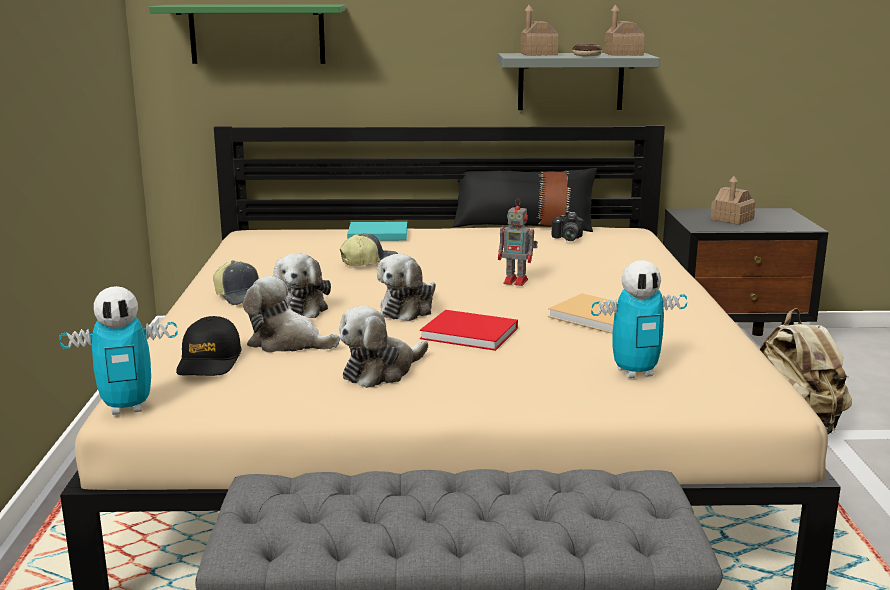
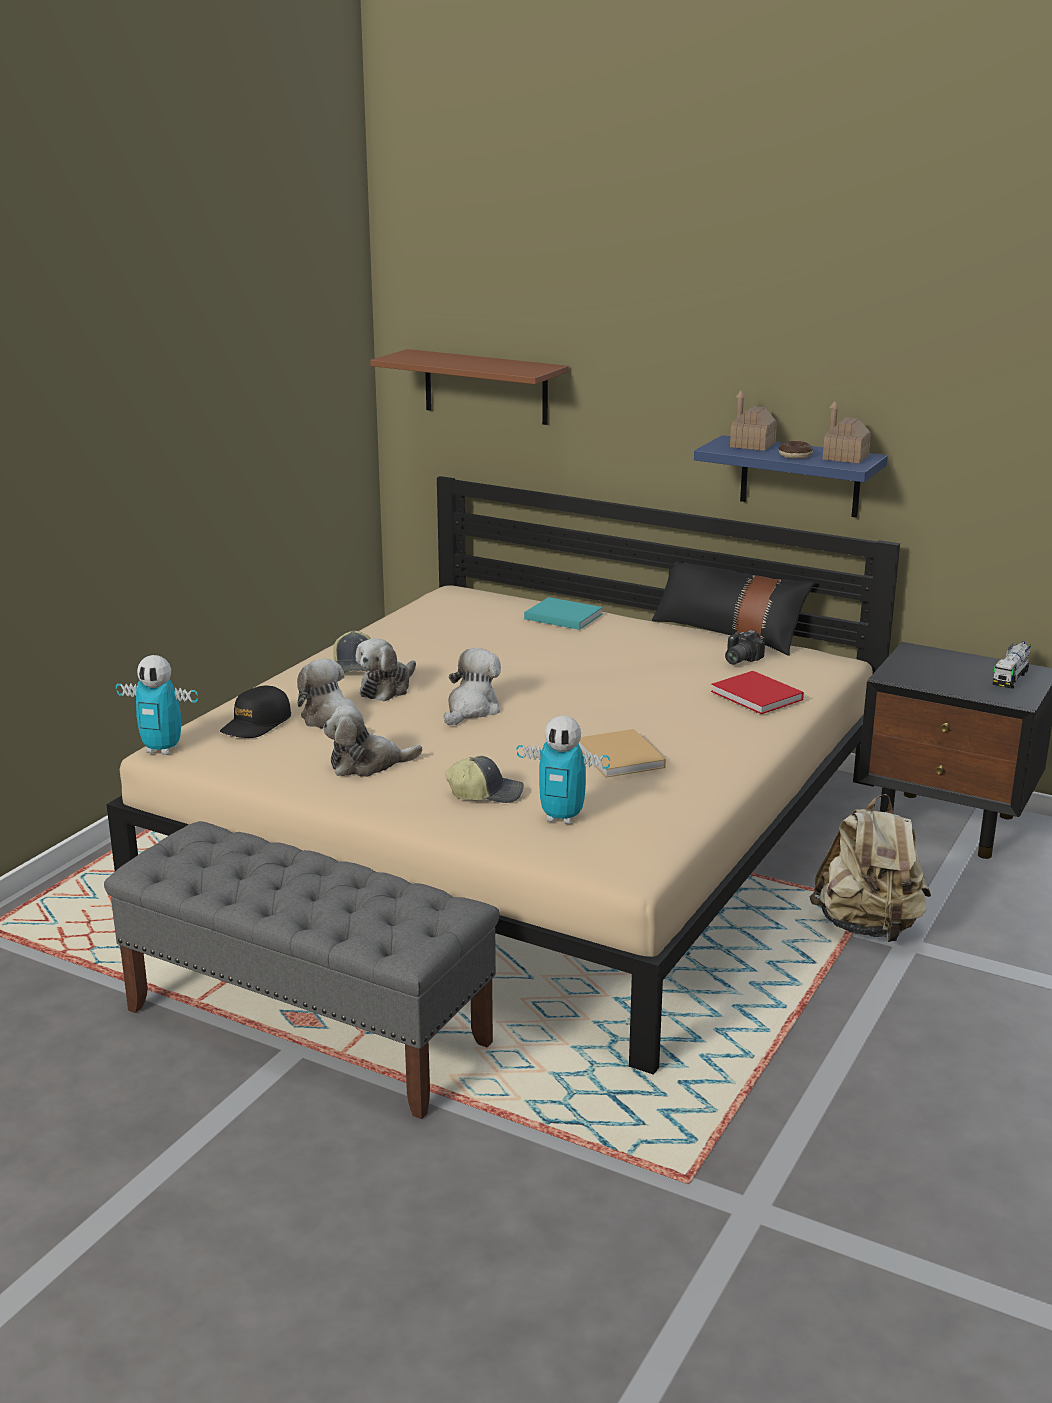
camera: 30 degrees right, 5 degrees up
(257, 34) = (486, 387): green shelf -> brown shelf
(369, 262) = (510, 649): cap -> cap (486, 793)
(408, 309) = (471, 710): plush toy -> plush toy turned 150 degrees clockwise
(472, 334) = (486, 747): red book -> red book (758, 696)
(517, 281) = (606, 701): toy robot -> none
(570, 81) = (800, 477): grey shelf -> blue shelf
(732, 219) = (950, 672): toy house -> none
(774, 216) = (1010, 678): none -> toy truck

